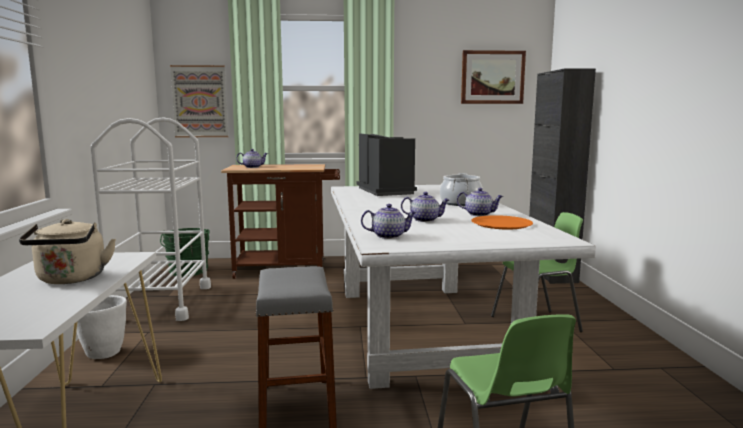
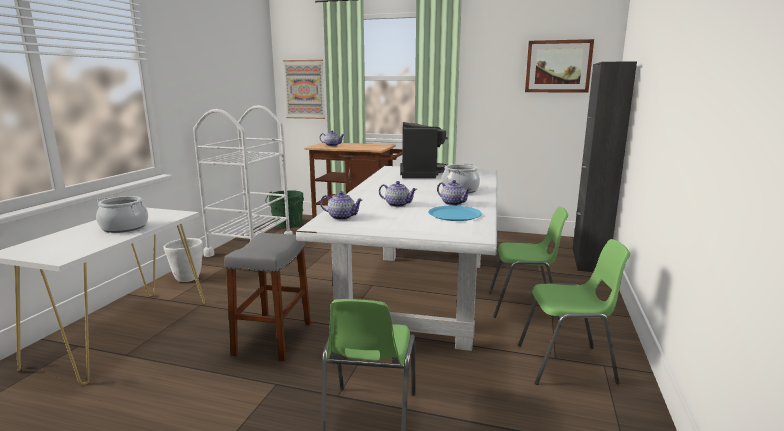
camera: 20 degrees right, 5 degrees up
(71, 279) = (124, 227): beige kettle -> cooking pot
(501, 224) = (454, 214): orange plate -> blue plate
(630, 373) = (567, 364): none -> green chair

